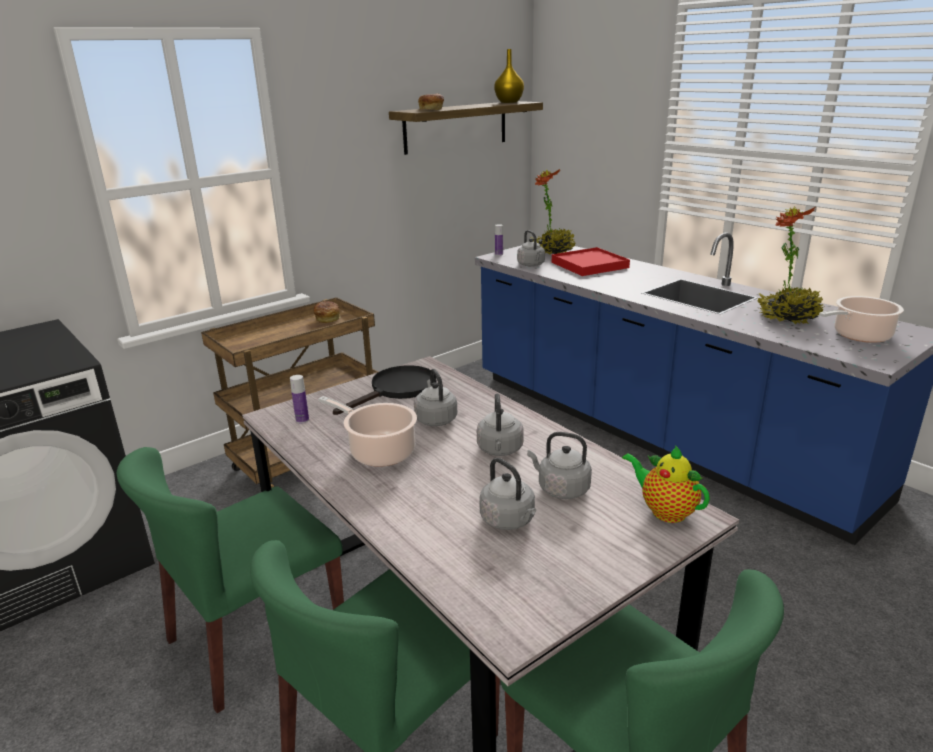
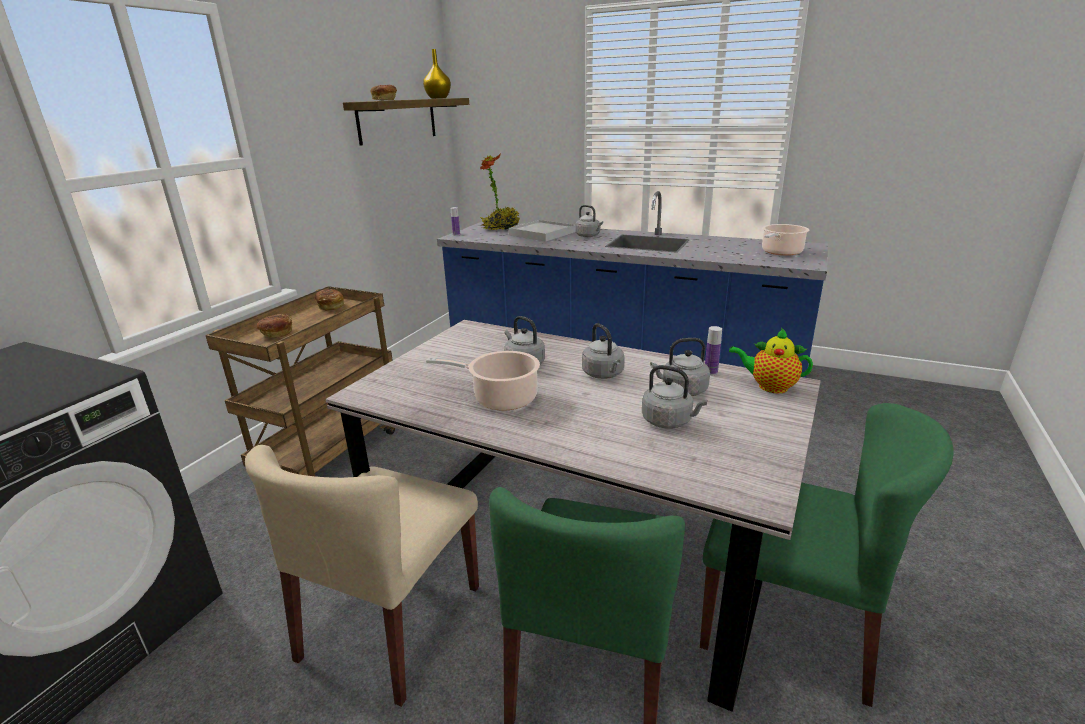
camera: 25 degrees left, 0 degrees up
(256, 637) = (391, 623): green chair -> beige chair
(261, 339) = (277, 333): none -> bread
(302, 420) = (397, 390): bottle -> bottle (710, 372)
(397, 390) = (464, 349): black frying pan -> none
(531, 265) = (494, 239): grey kettle -> grey kettle (589, 236)
(589, 265) = (542, 233): red tray -> white tray
(788, 317) = (724, 248): potted plant -> none

